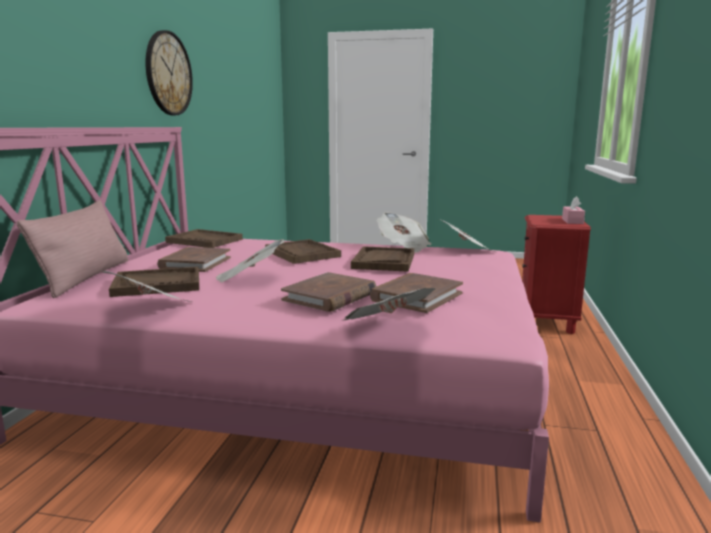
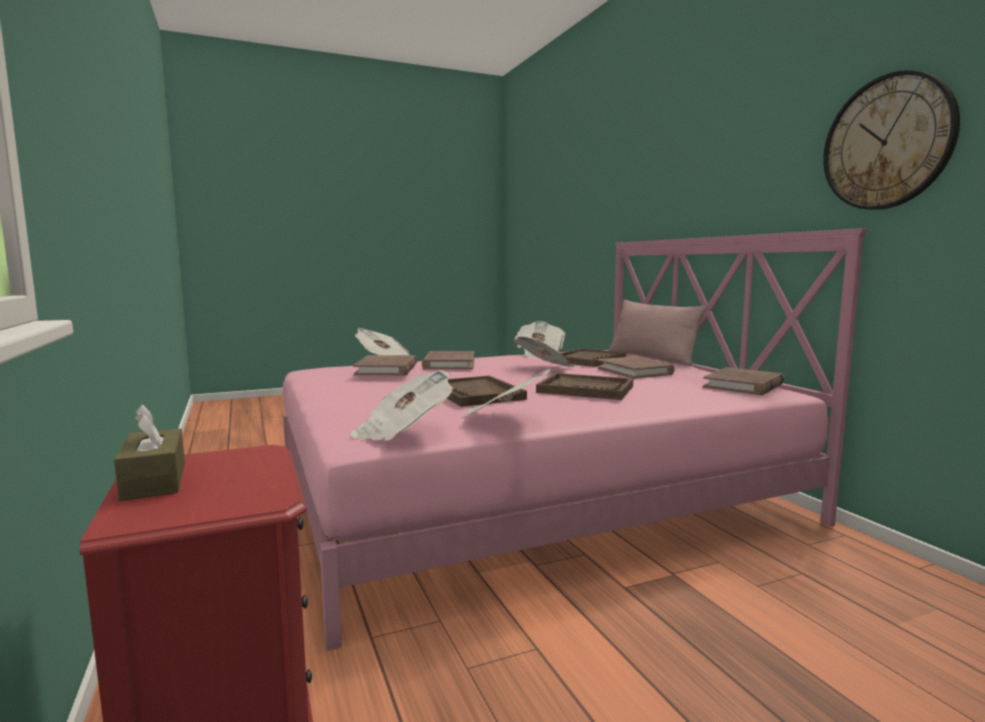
camera: 145 degrees right, 5 degrees down
(204, 241) = (743, 386): brown tray -> brown book
(572, 221) = (154, 481): pink tissue box -> brown tissue box

